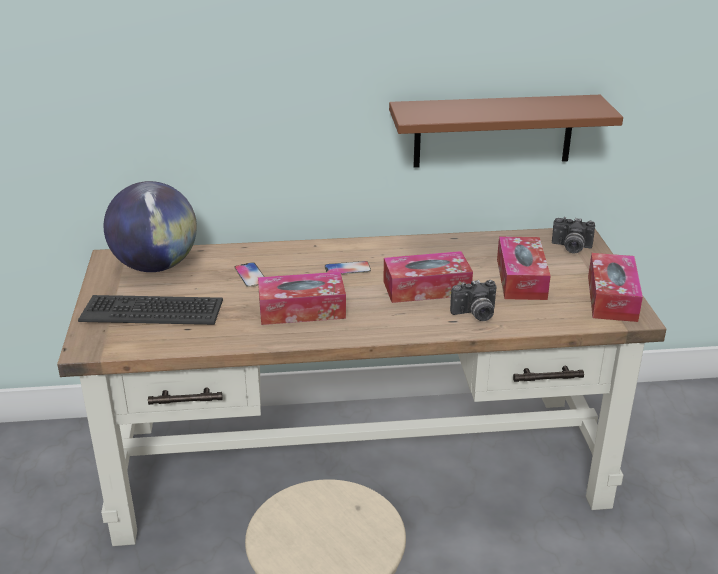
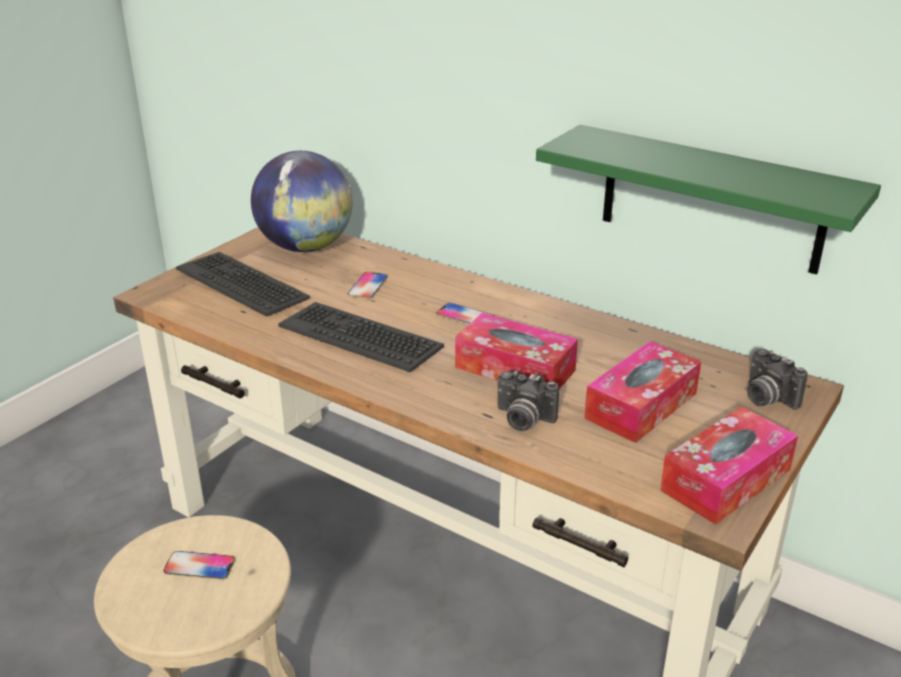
camera: 40 degrees right, 0 degrees up
(302, 310) = (361, 336): tissue box -> keyboard
(320, 525) = (199, 566): none -> phone
(493, 131) = (711, 199): brown shelf -> green shelf

